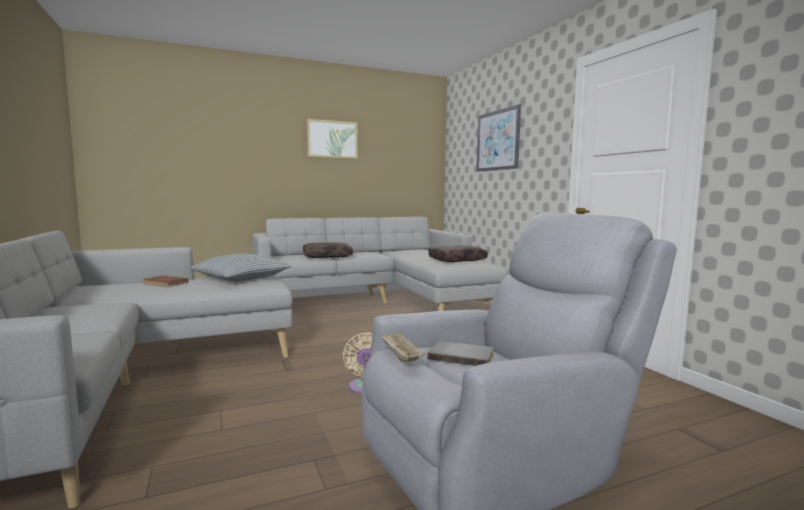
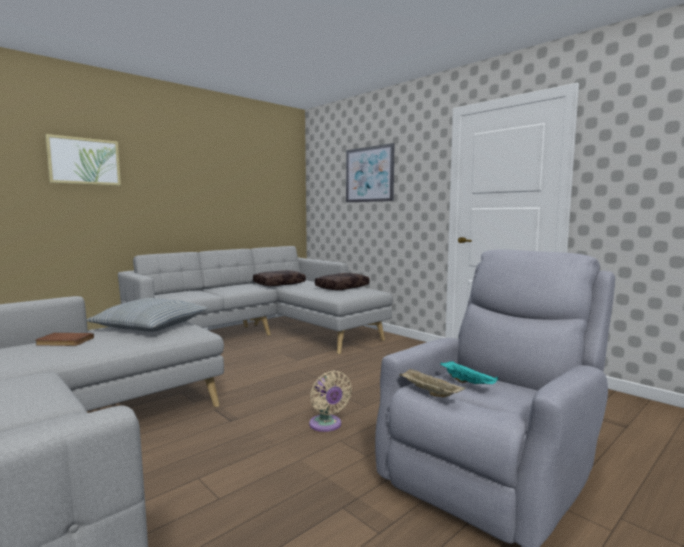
camera: 20 degrees left, 0 degrees up
(327, 256) = (209, 292): brown pillow -> brown pillow (279, 284)
(332, 139) = (199, 168): picture -> picture (84, 161)
(461, 356) = (468, 383): grey book -> turquoise tray

